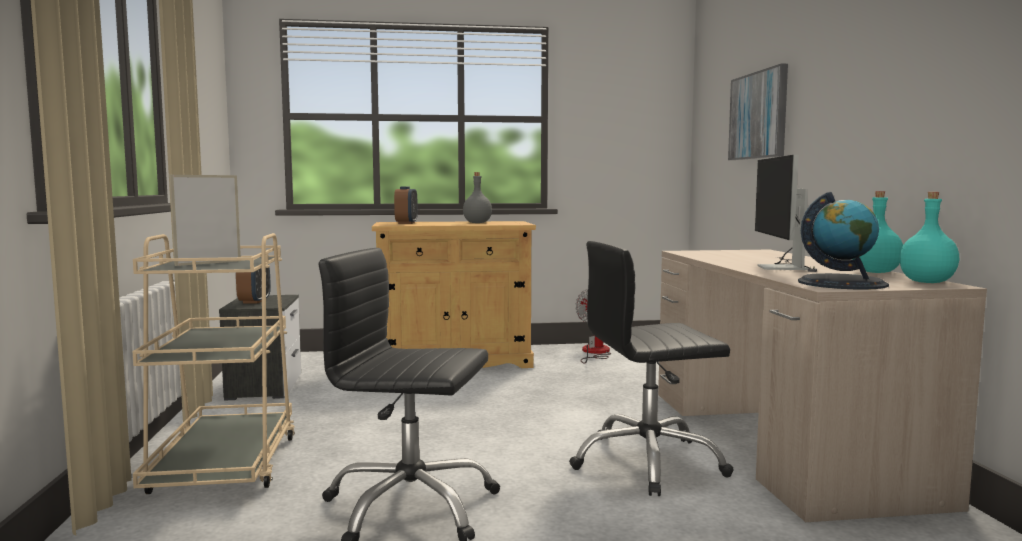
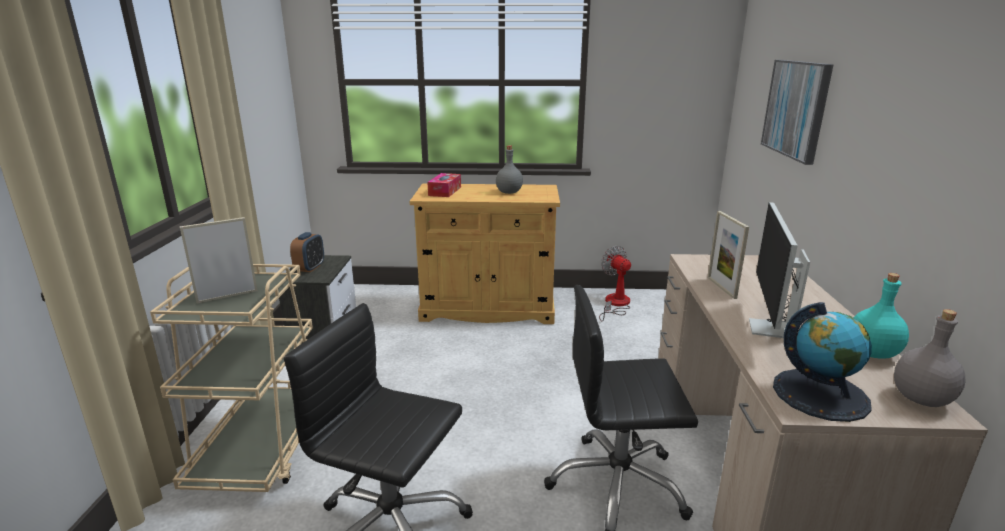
camera: 10 degrees right, 15 degrees up
(406, 223) = (445, 191): alarm clock -> tissue box
(722, 258) = (721, 287): none -> picture frame
(926, 282) = (920, 399): turquoise bottle -> grey bottle

